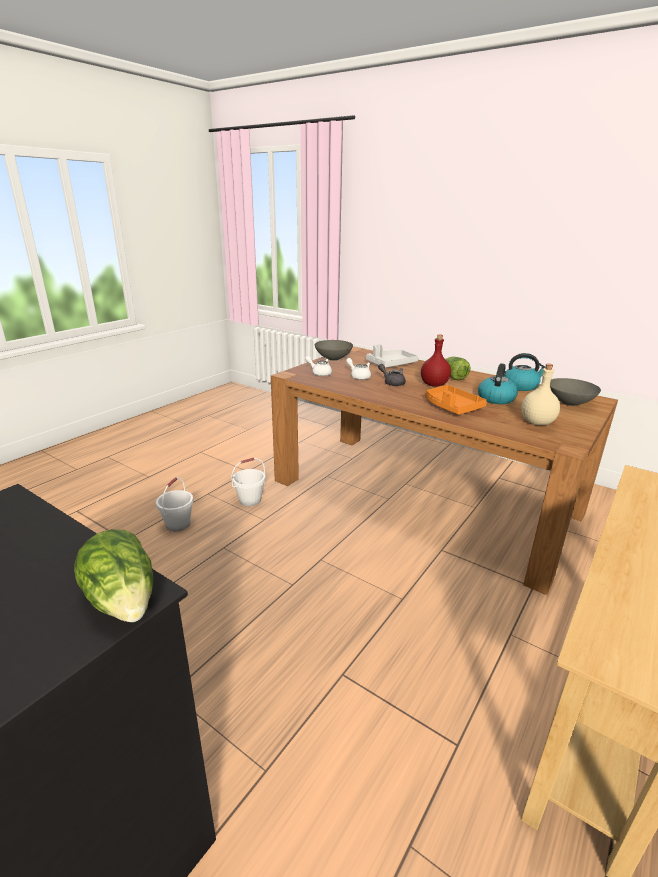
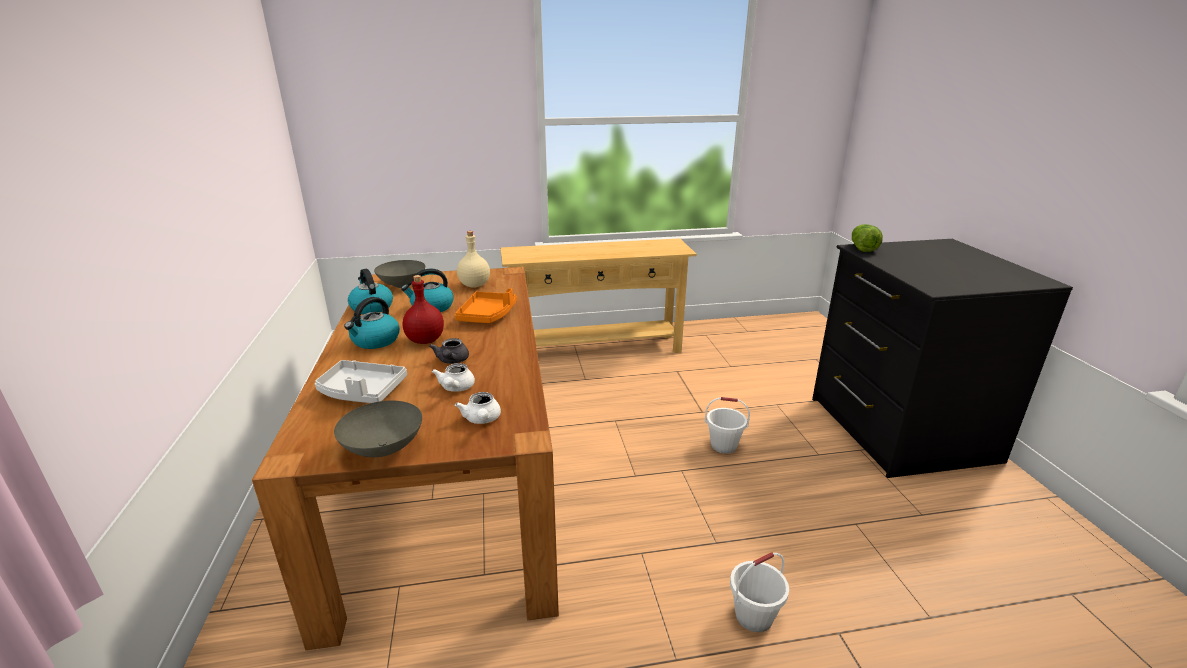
camera: 135 degrees left, 0 degrees up
(250, 500) = (629, 597): white bucket -> white bucket (724, 445)
(453, 376) = (375, 341): lettuce -> kettle

